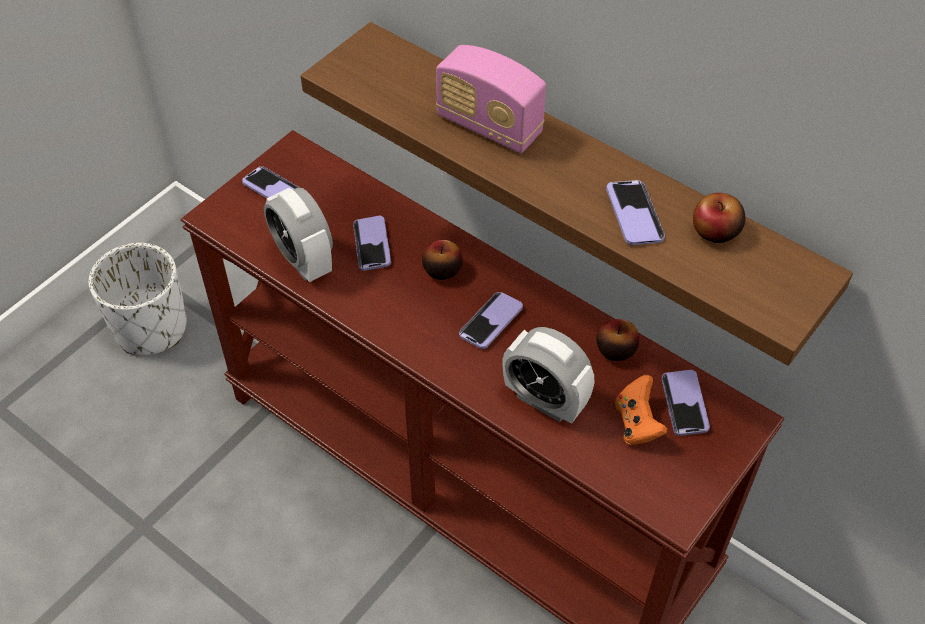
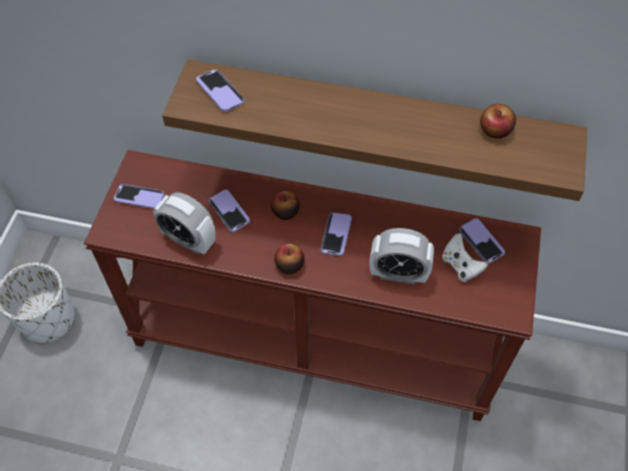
camera: 25 degrees left, 5 degrees up
(489, 126) = (314, 108): radio -> none
(615, 349) = (422, 223): apple -> apple (289, 265)
(634, 214) = (440, 136): phone -> phone (220, 91)
(637, 423) = (460, 266): orange game controller -> white game controller

